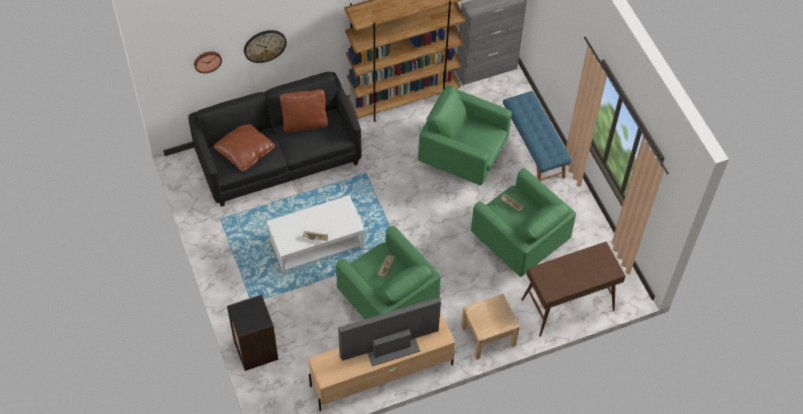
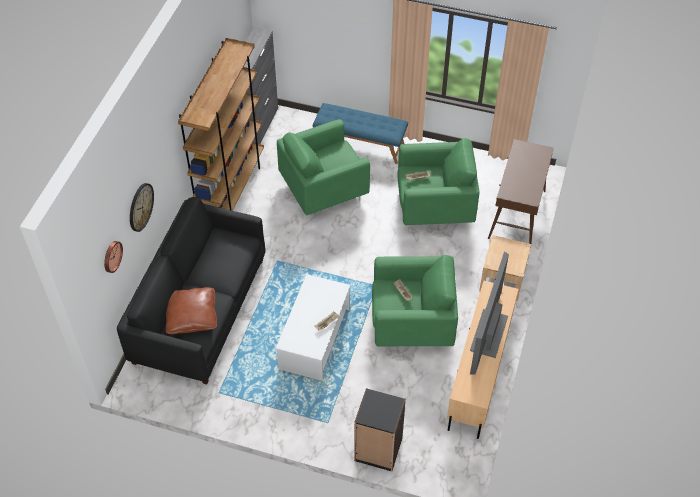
camera: 50 degrees left, 5 degrees down
(305, 123) = (207, 256): brown pillow -> none

